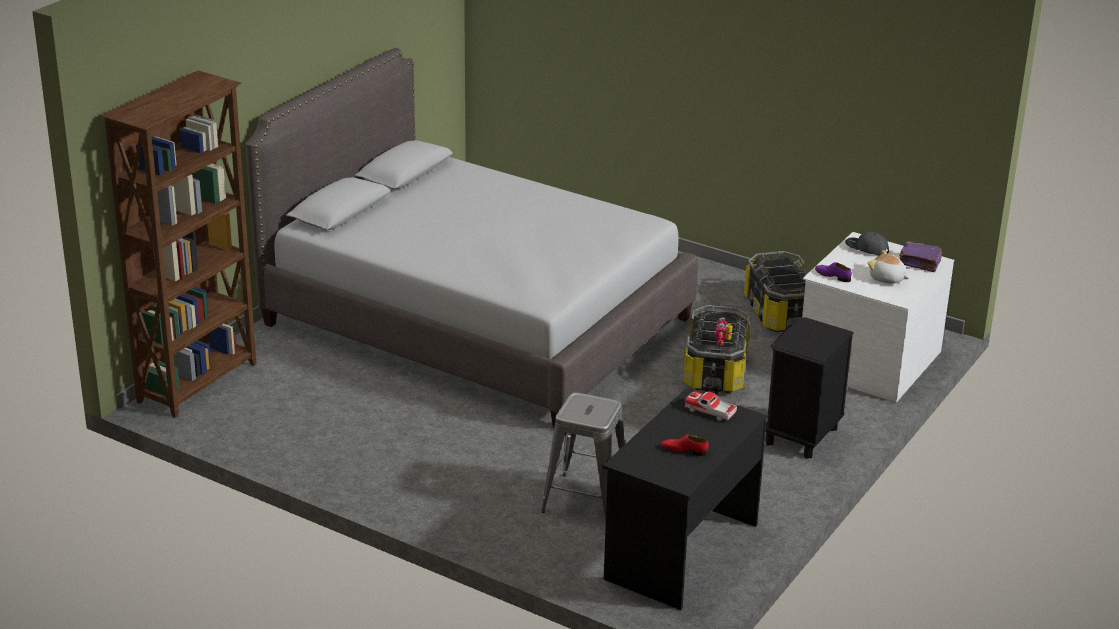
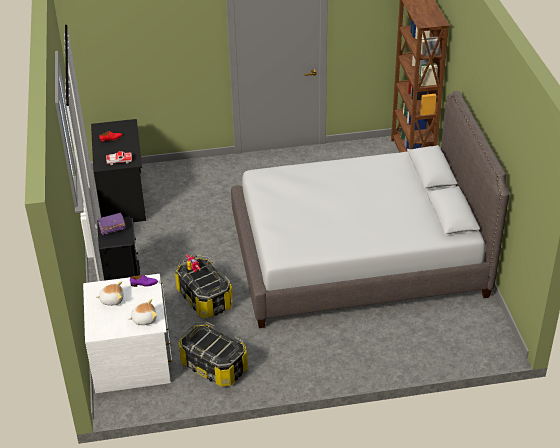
camera: 140 degrees right, 10 degrees up
(586, 500) = (185, 197): grey stool -> none
(866, 249) = (144, 319): grey cap -> plush toy
(920, 264) = (102, 324): purple book -> purple book (112, 228)

